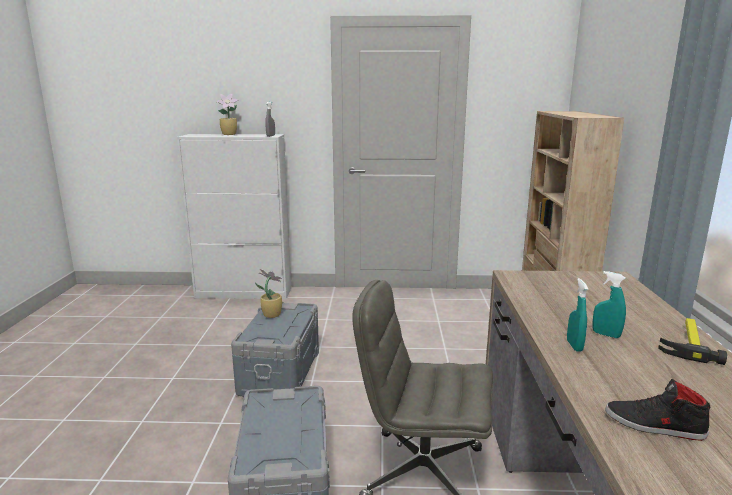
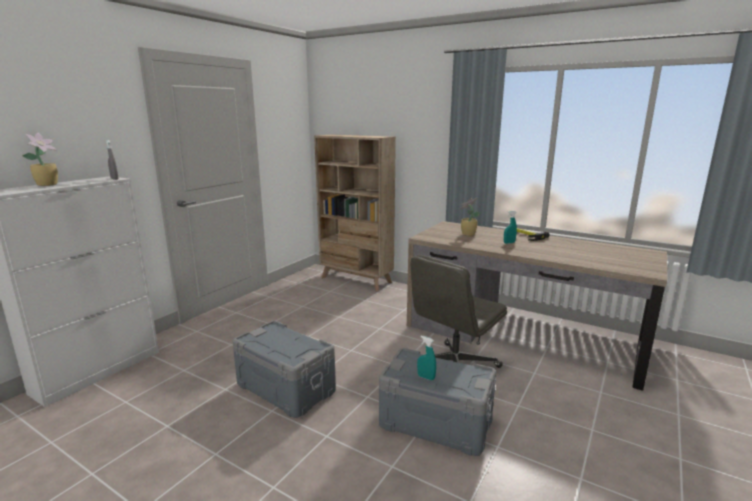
camera: 60 degrees left, 0 degrees up
(271, 314) = (262, 342): potted plant -> potted plant (467, 234)
(574, 346) = (516, 250): turquoise spray bottle -> turquoise spray bottle (426, 377)
(654, 425) = (586, 258): black shoe -> none

